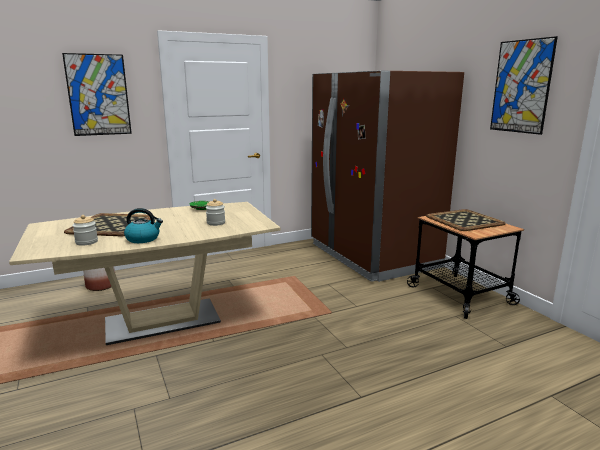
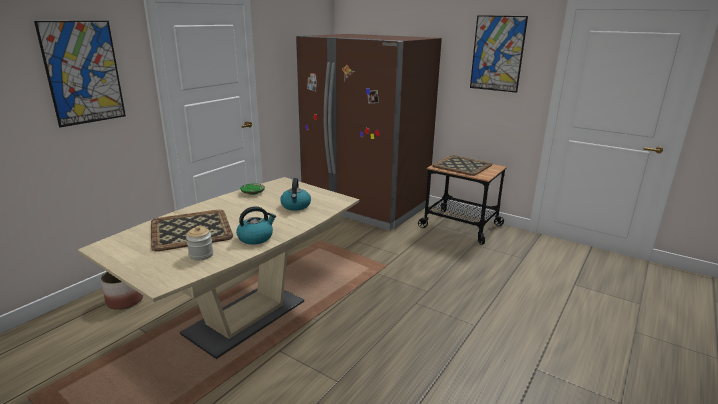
camera: 30 degrees left, 5 degrees up
(216, 223) = (296, 206): jar -> kettle

